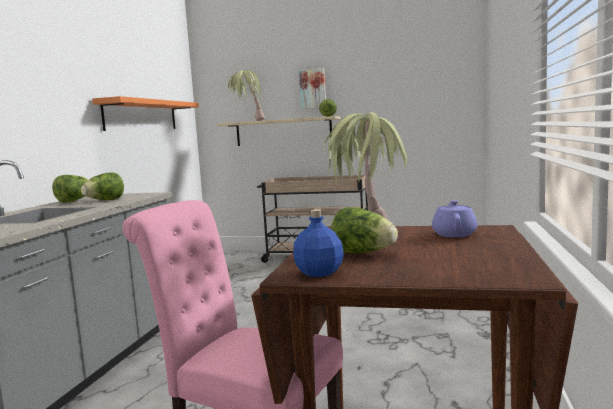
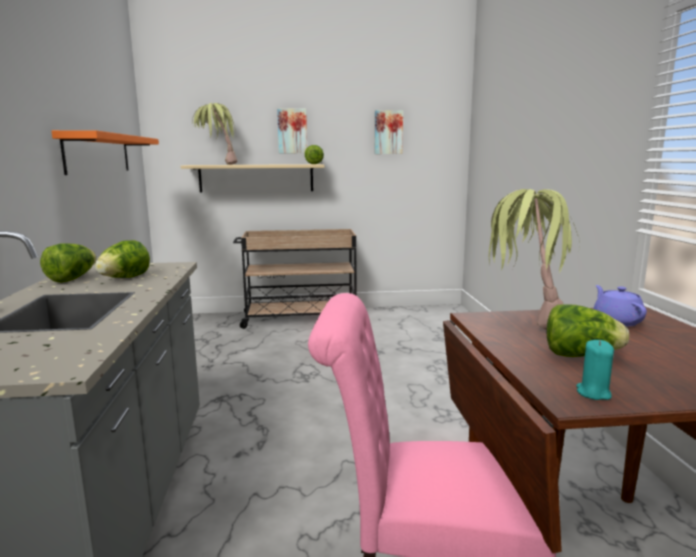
camera: 20 degrees left, 5 degrees up
(319, 273) = (593, 393): blue bottle -> turquoise candle
(400, 83) = (388, 132): none -> picture

